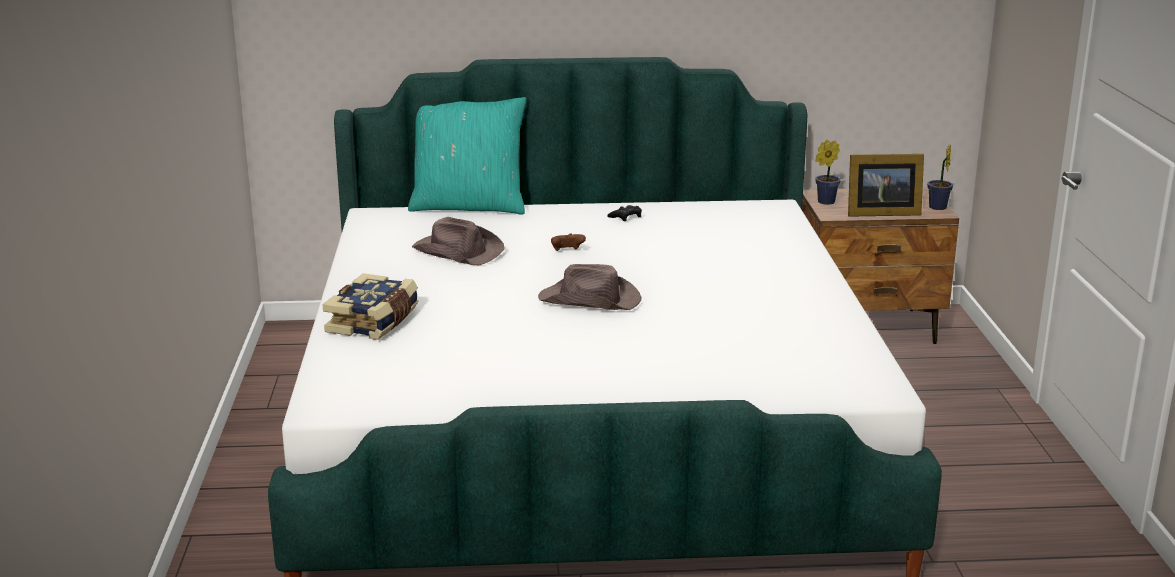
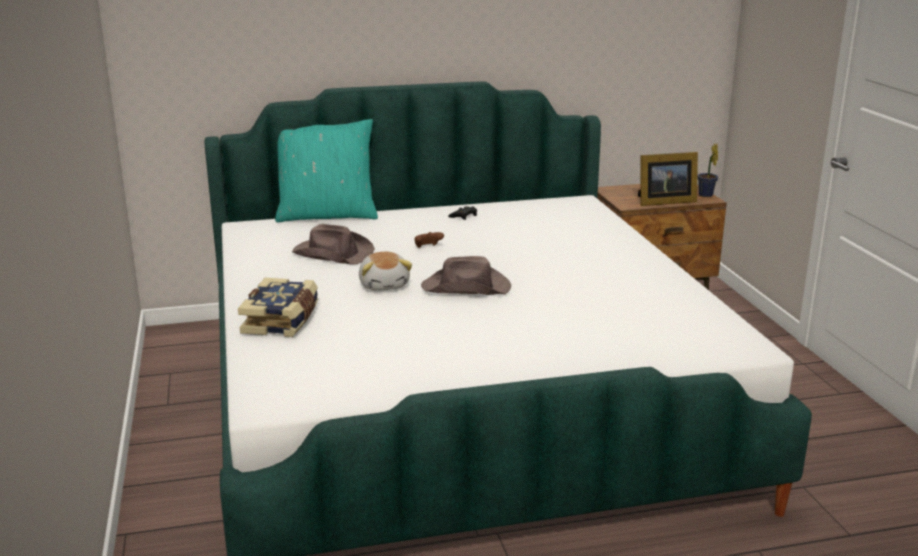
camera: 10 degrees left, 0 degrees up
(500, 290) = (384, 285): none -> plush toy
(824, 202) = (615, 196): potted plant -> none

